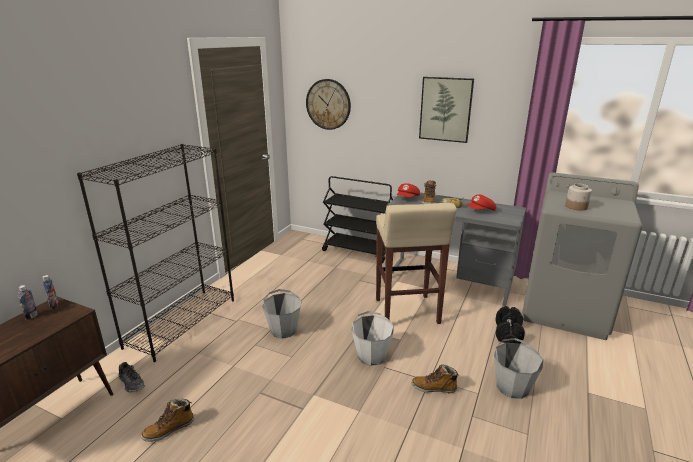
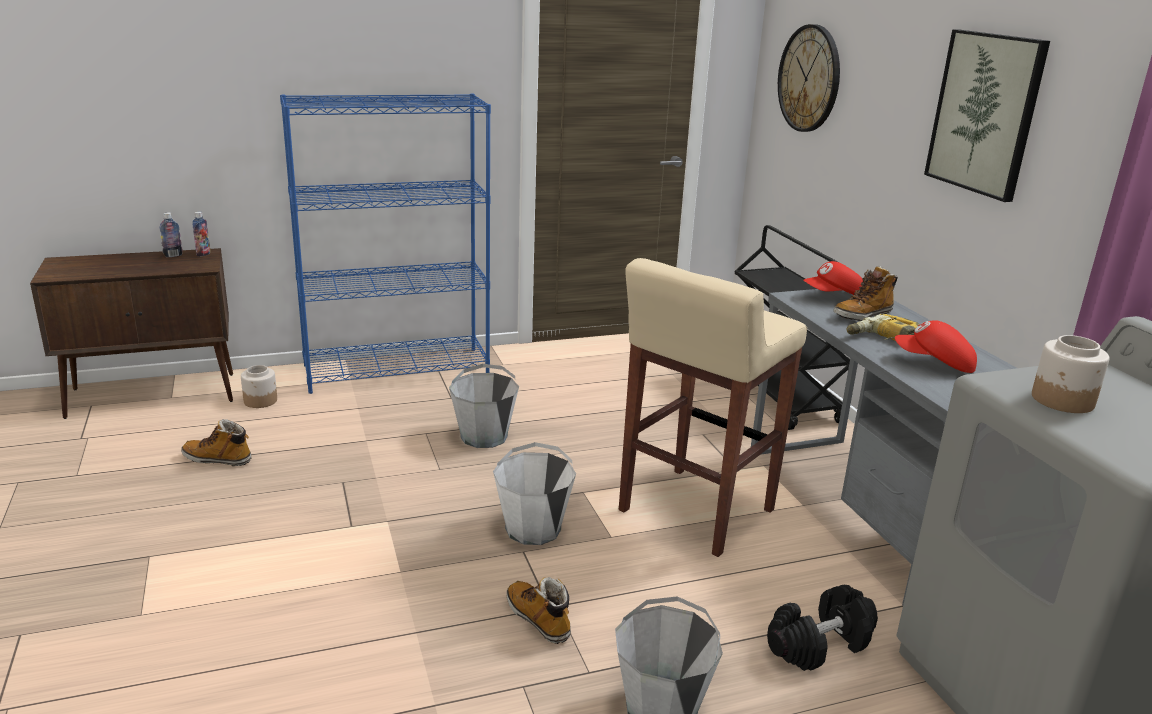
camera: 45 degrees right, 0 degrees up
(132, 383) = (261, 401): shoe -> jar
(182, 322) = (397, 369): black bookcase -> blue bookcase

